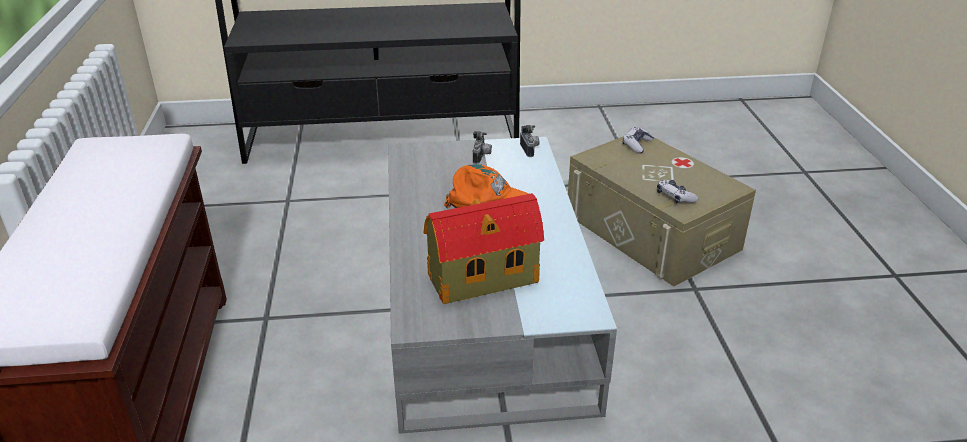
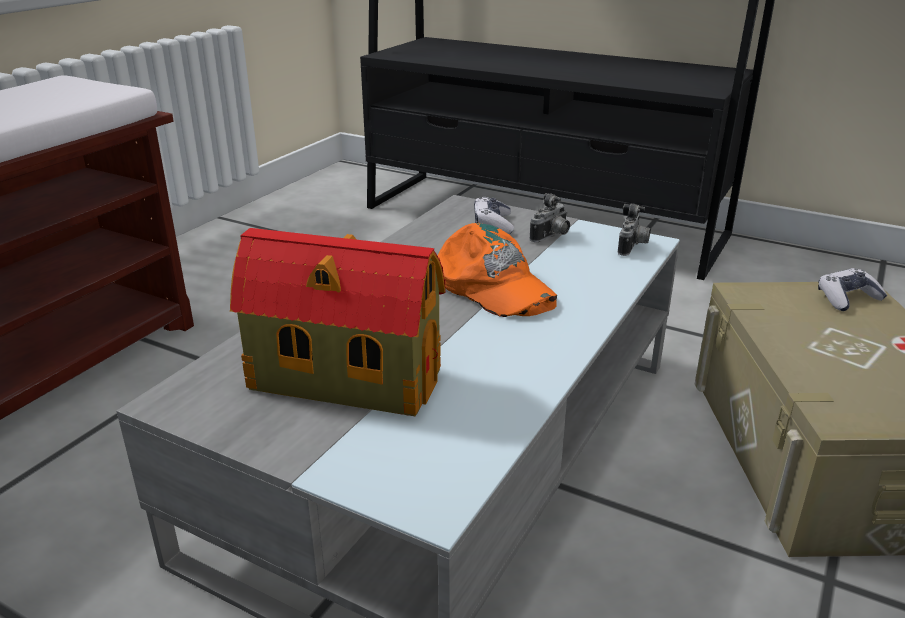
camera: 35 degrees right, 5 degrees down
(675, 197) = (844, 391): game controller -> game controller (493, 224)

